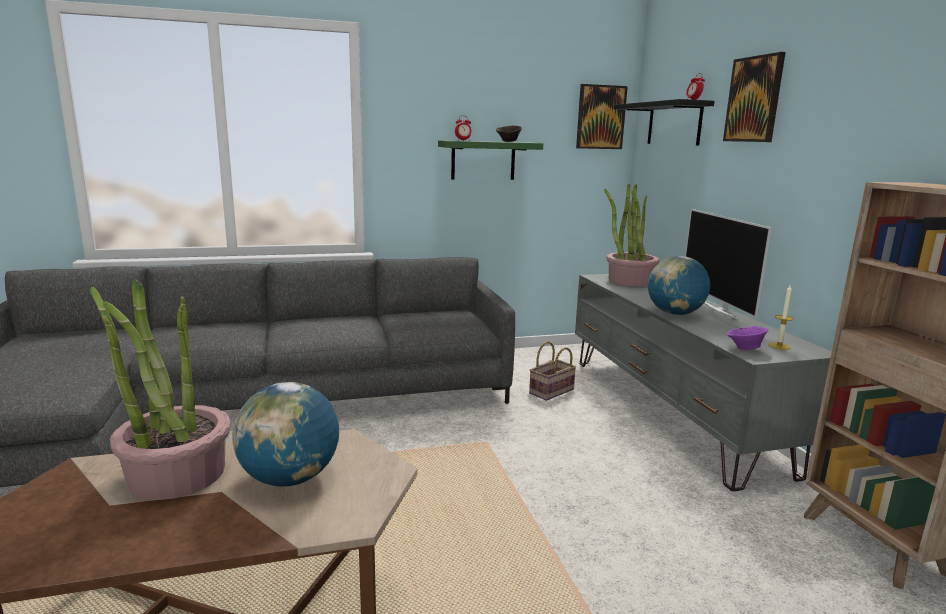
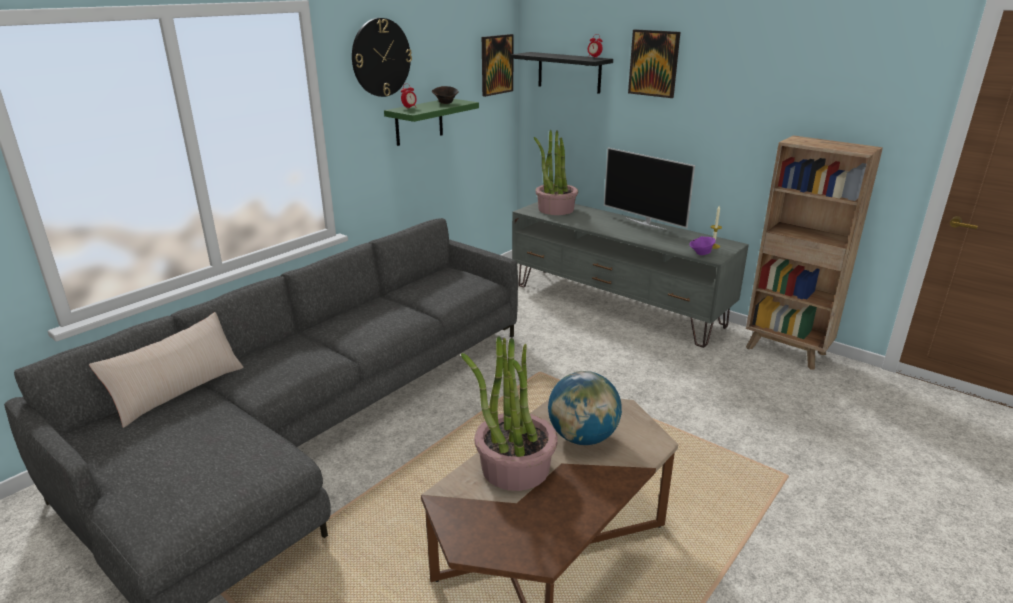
camera: 35 degrees left, 10 degrees up
(120, 330) = (178, 391): none -> beige pillow
(440, 87) = (381, 57): none -> wall clock
(551, 392) = (529, 316): basket -> none
(675, 313) = (628, 235): globe -> none

